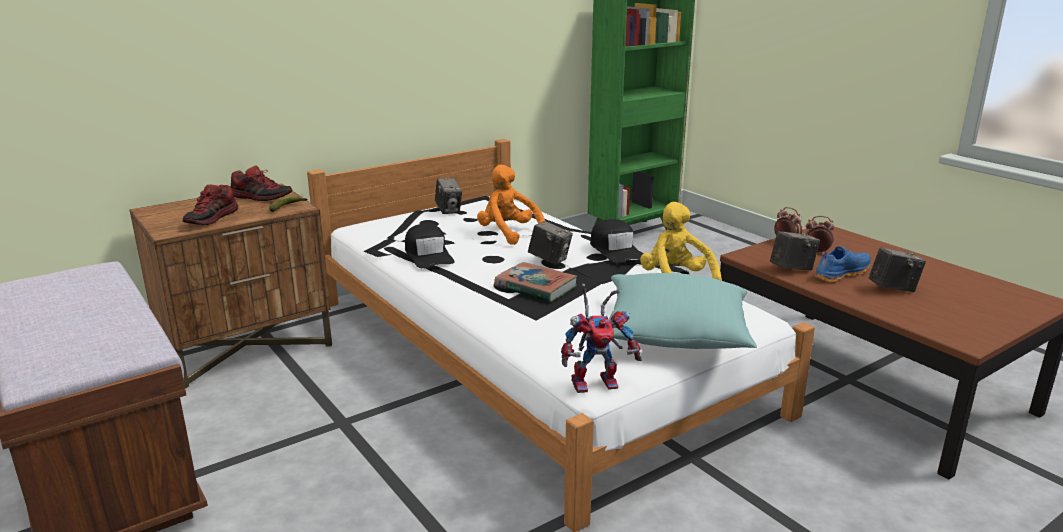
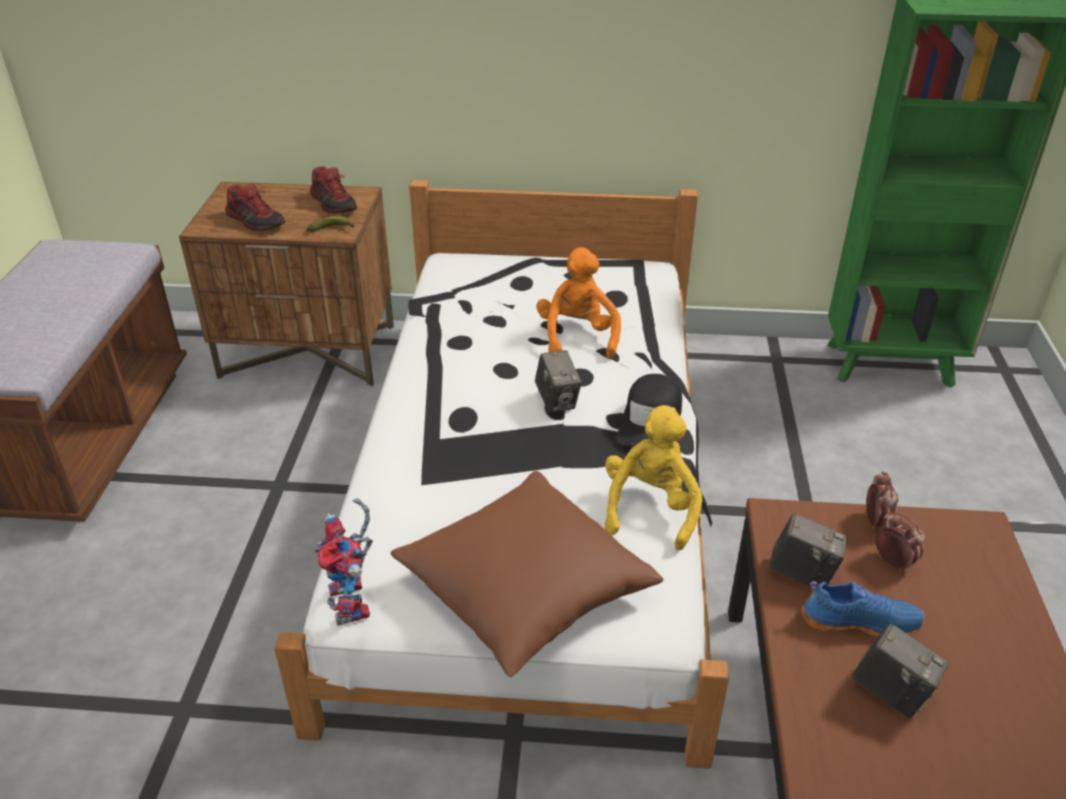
camera: 40 degrees right, 15 degrees up
(212, 218) = (256, 221): shoe -> shoe turned 105 degrees counterclockwise
(428, 255) = (451, 335): black cap -> none
(448, 210) = (565, 271): camera -> none
(535, 287) = (488, 435): book -> none
(597, 381) = (355, 605): toy robot -> toy robot turned 45 degrees clockwise
(675, 334) = (525, 589): turquoise pillow -> brown pillow

